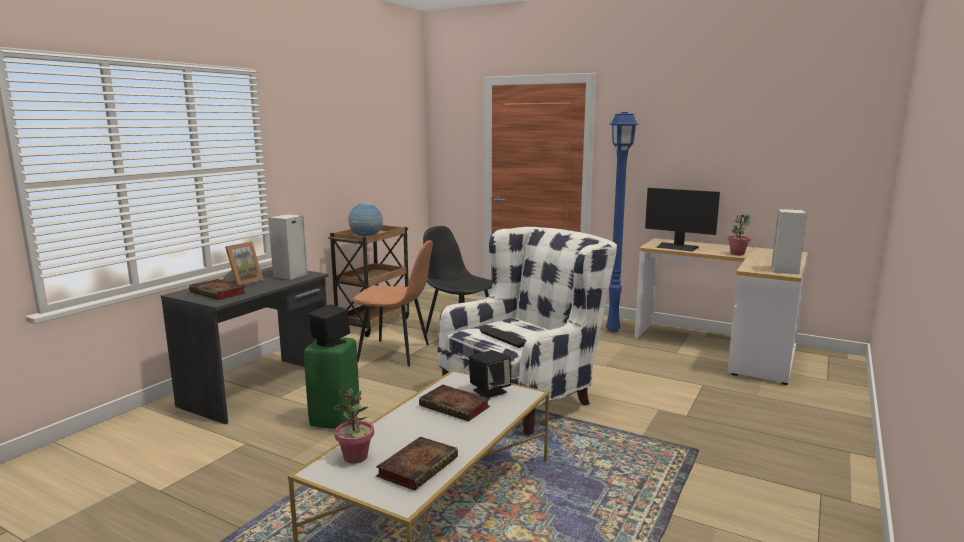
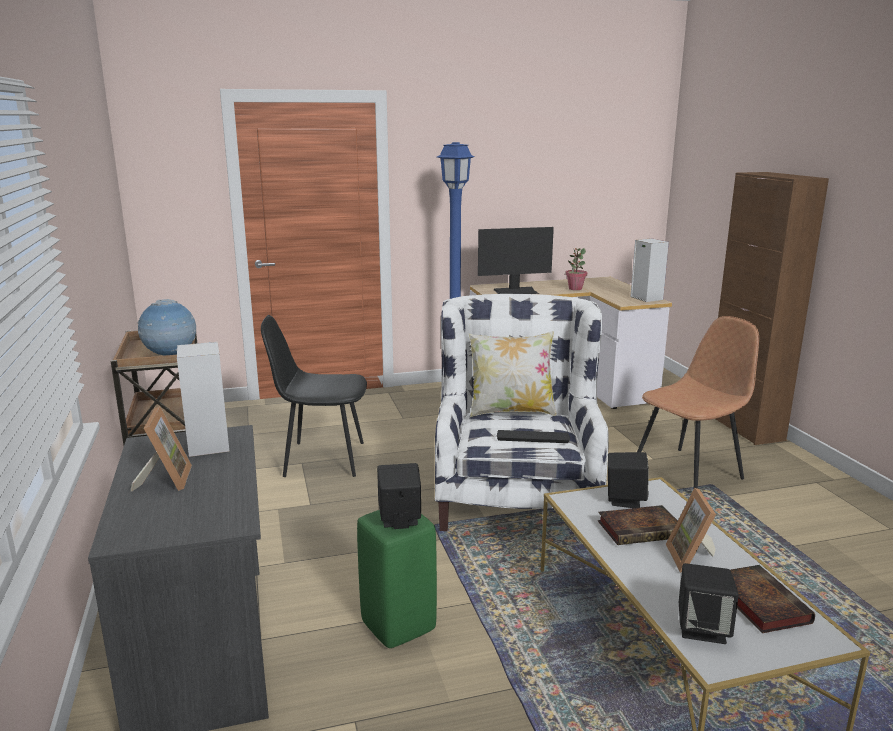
camera: 45 degrees left, 5 degrees up
(219, 293) = (188, 511): book -> none
(356, 457) = (703, 629): potted plant -> black speaker
(396, 353) = (290, 510): brown chair -> brown chair (689, 471)
(443, 432) = (693, 559): none -> picture frame
(535, 323) = (511, 411): none -> pillow
(844, 430) = (744, 427): none -> brown cabinet

